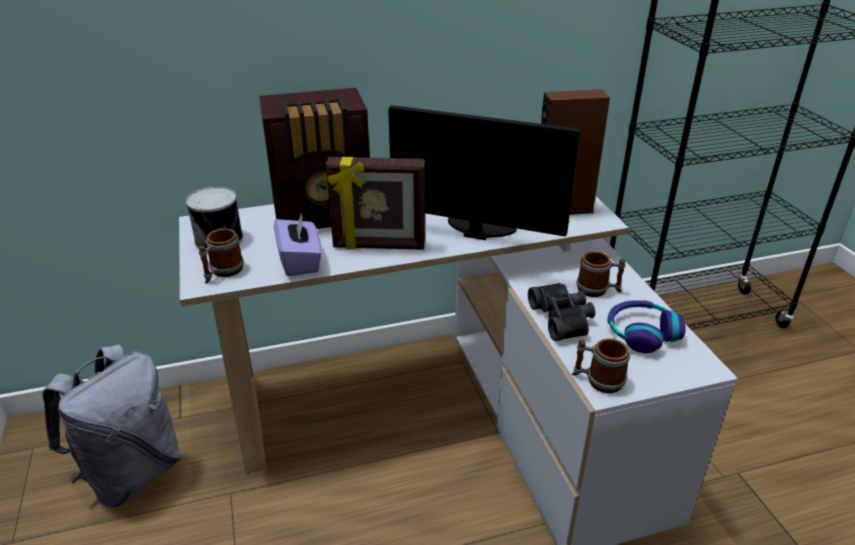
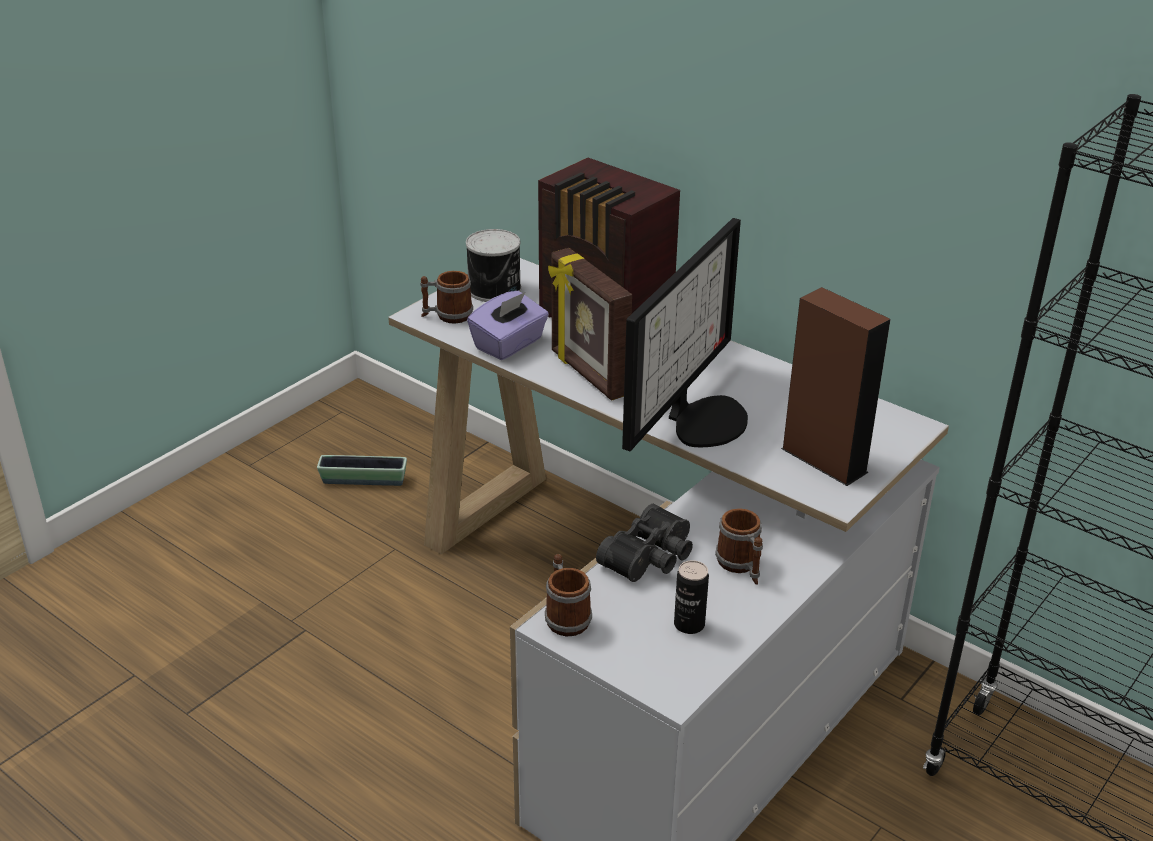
camera: 55 degrees right, 0 degrees up
(132, 473) = (363, 480): grey backpack -> planter
(479, 228) = (701, 418): monitor -> monitor turned 45 degrees clockwise
(641, 333) = (689, 624): headphones -> can

